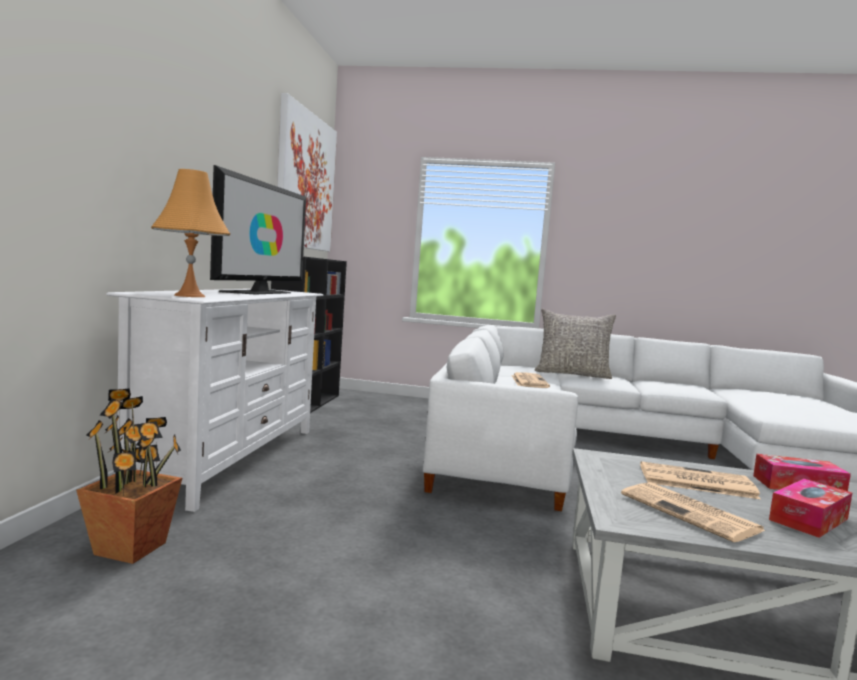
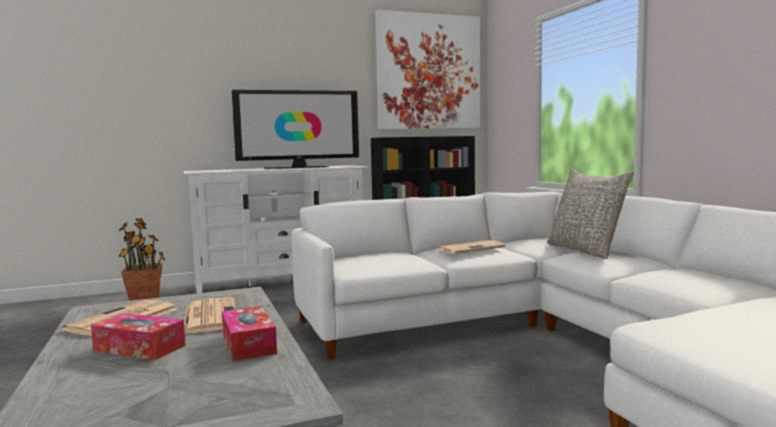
camera: 60 degrees right, 0 degrees up
(189, 296) = (207, 171): orange table lamp -> none

